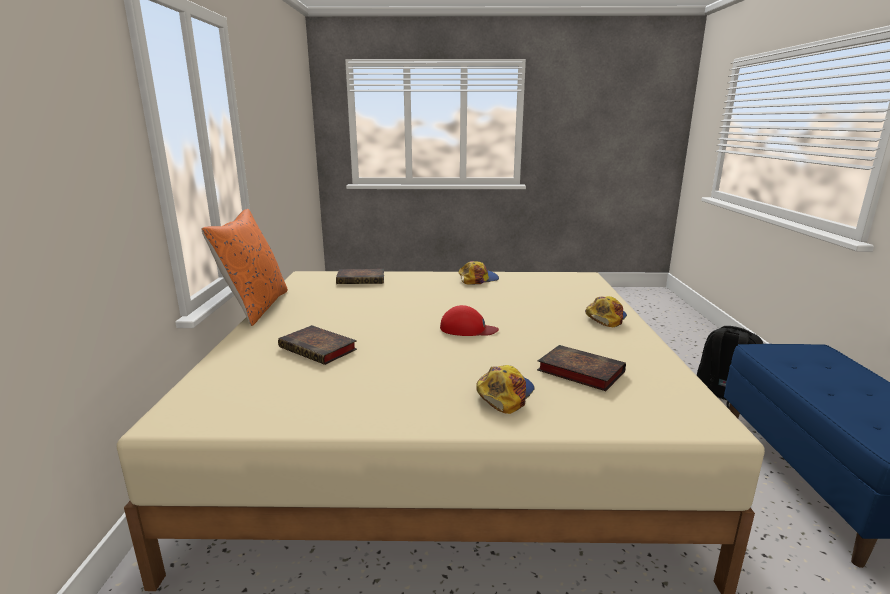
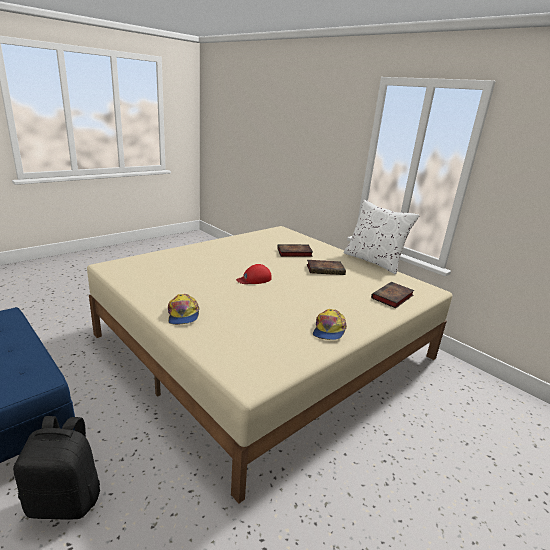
camera: 135 degrees right, 5 degrees up
(255, 307) = (374, 261): orange pillow -> white pillow
(504, 394) = (196, 256): cap -> none
(578, 371) = (174, 272): book -> book (326, 270)

